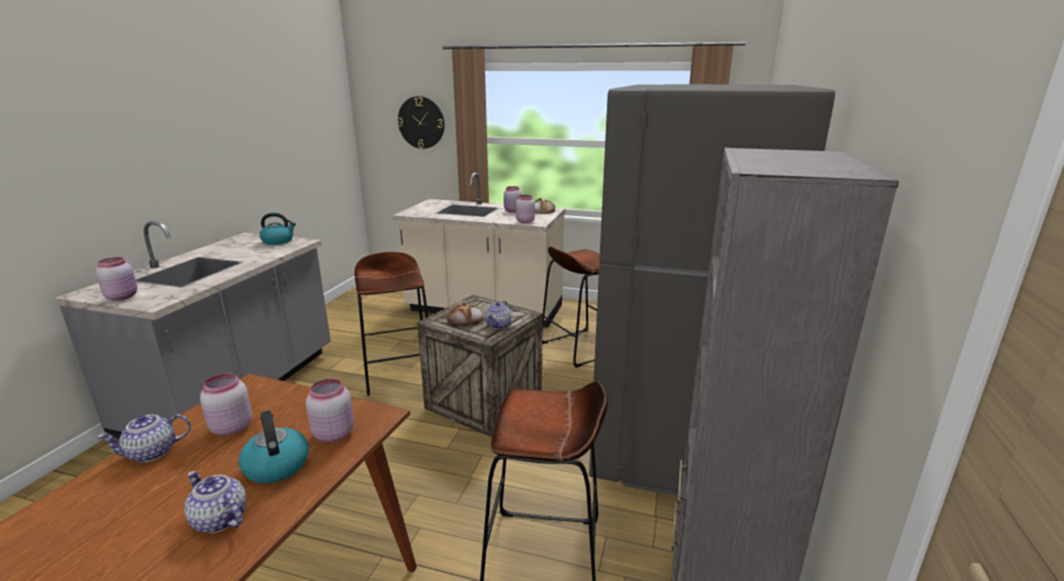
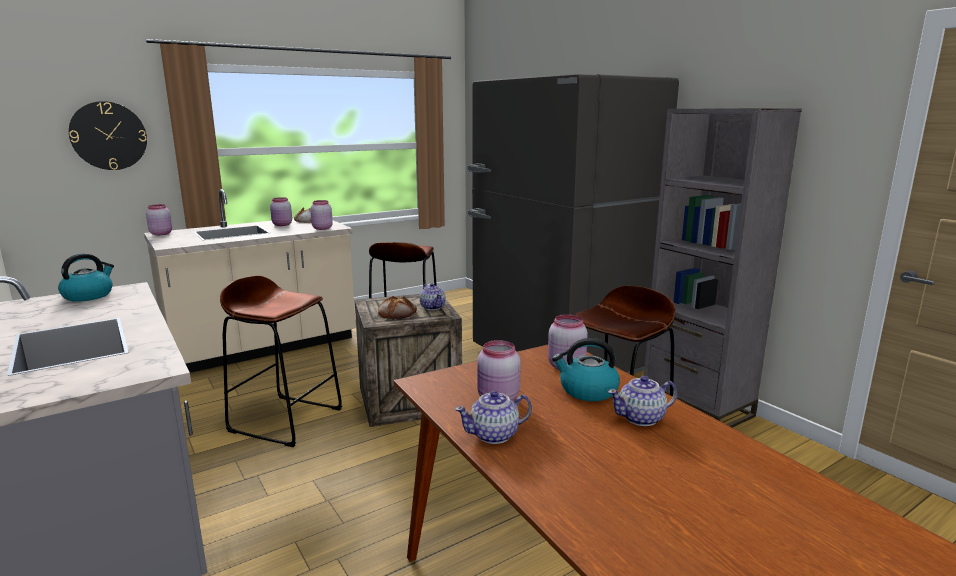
camera: 50 degrees left, 5 degrees down
(123, 296) = (72, 384): pink jar -> pink jar (161, 234)
(153, 452) = (494, 435): teapot -> teapot turned 60 degrees clockwise

